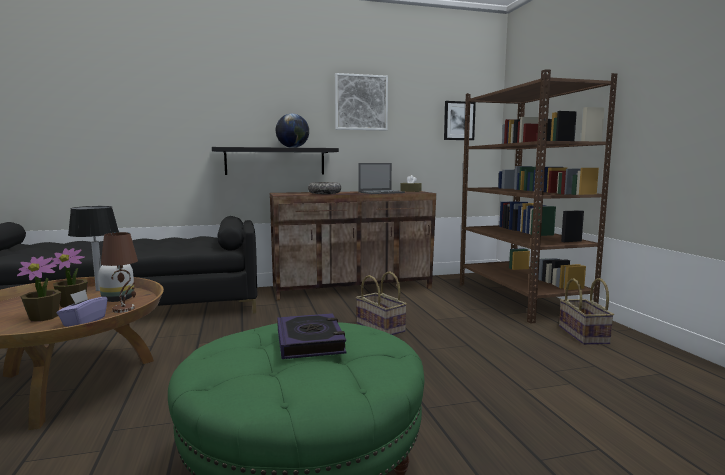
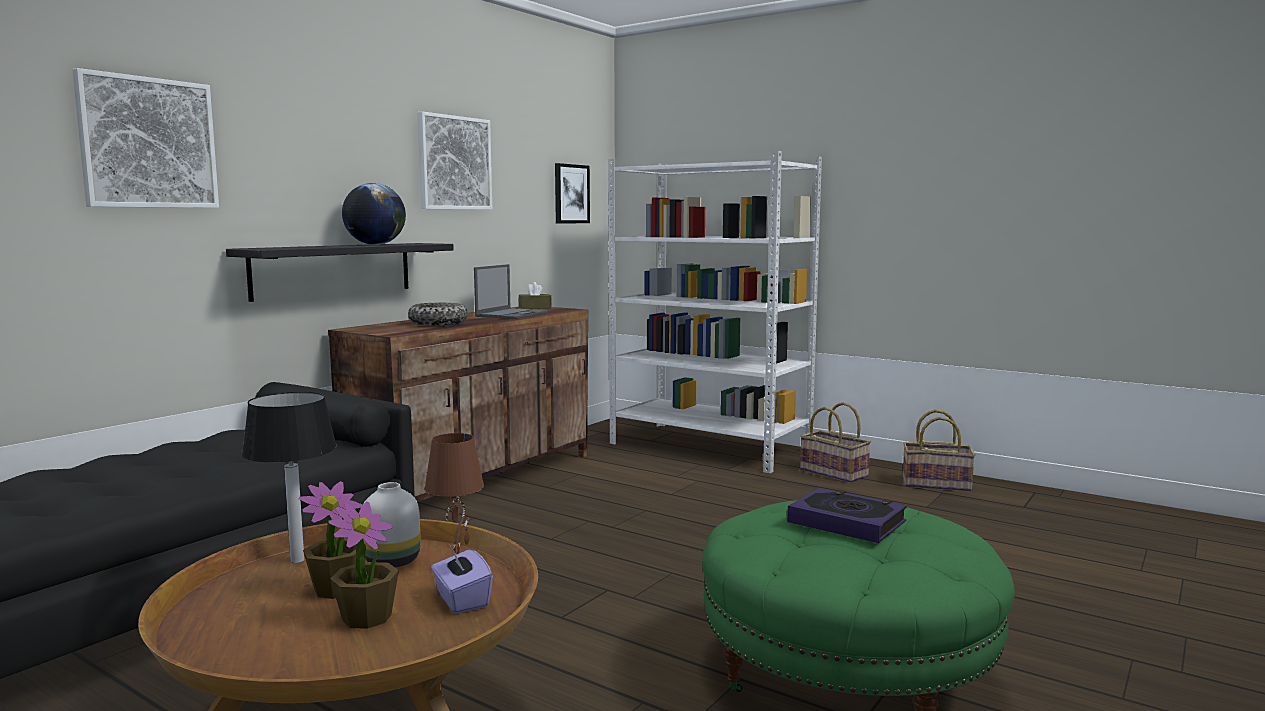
camera: 40 degrees left, 0 degrees up
(175, 96) = (148, 143): none -> picture
(381, 327) = (631, 520): basket -> basket (936, 484)
(520, 298) = (709, 447): brown bookcase -> white bookcase

